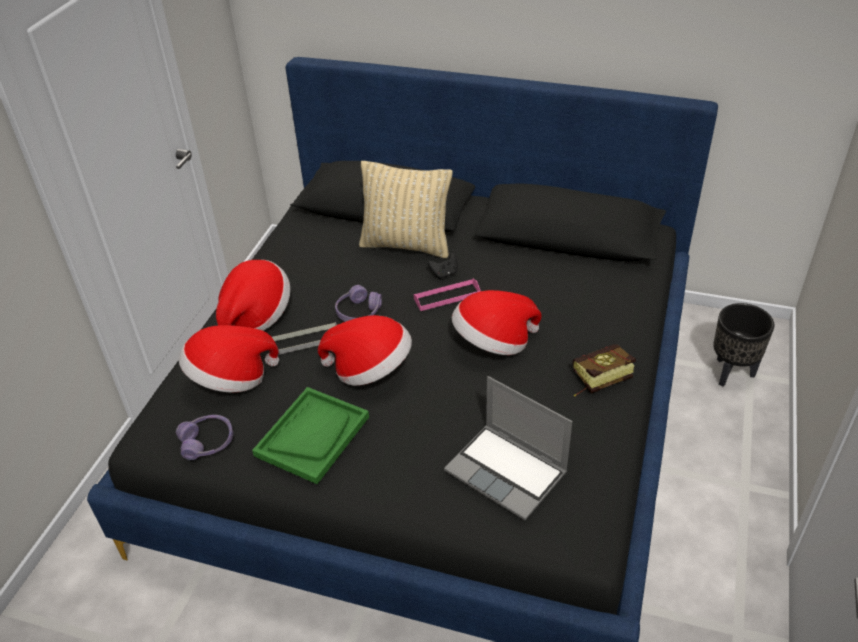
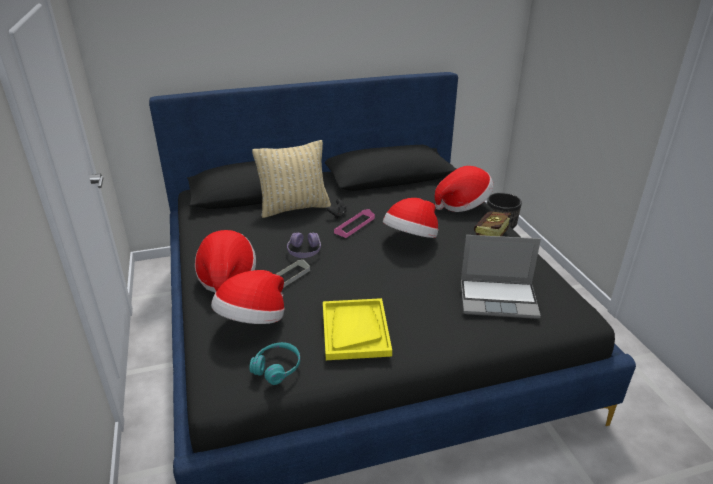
camera: 35 degrees left, 10 degrees down
(207, 442) = (277, 368): purple headphones -> turquoise headphones
(312, 436) = (355, 330): green tray -> yellow tray
(370, 369) = (351, 278): hat -> hat (463, 204)

